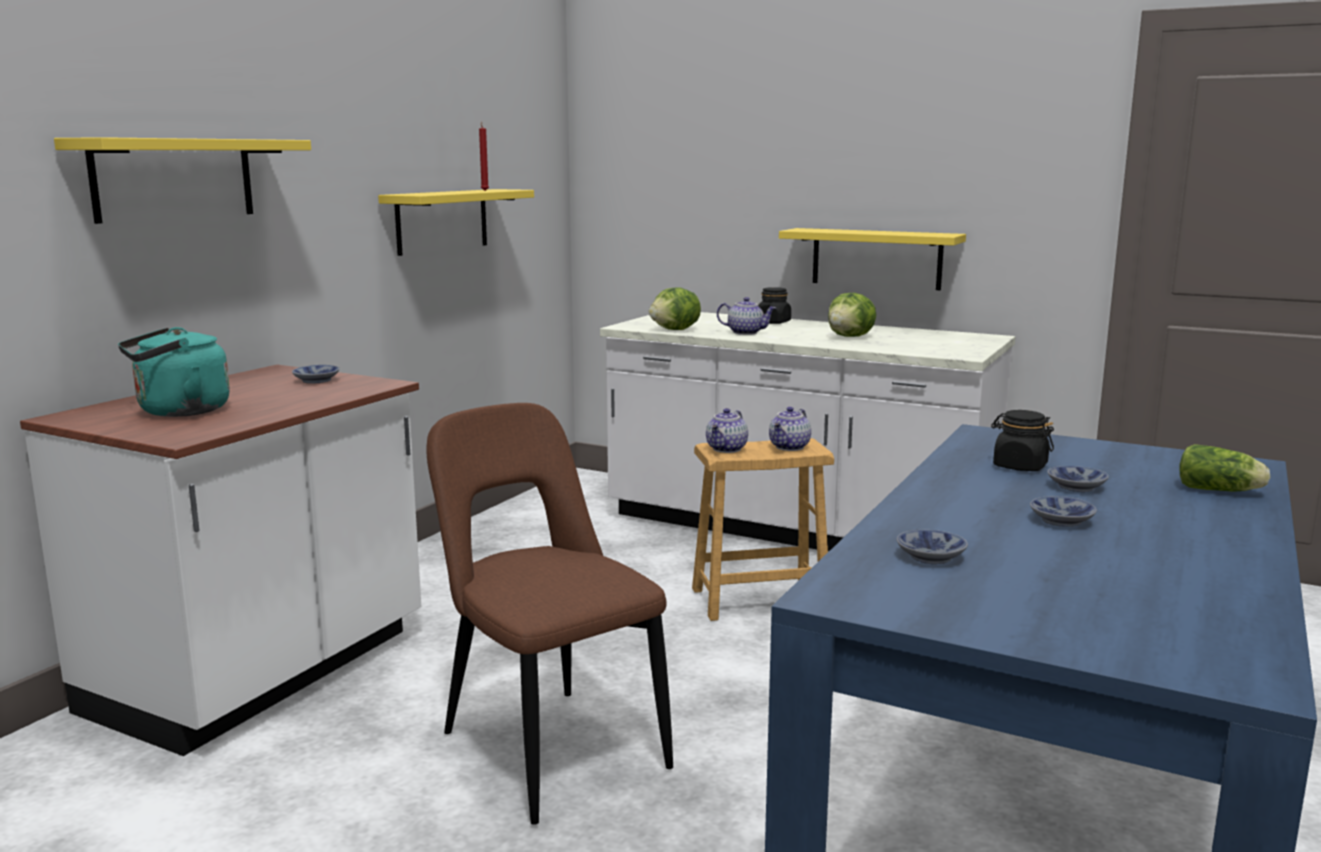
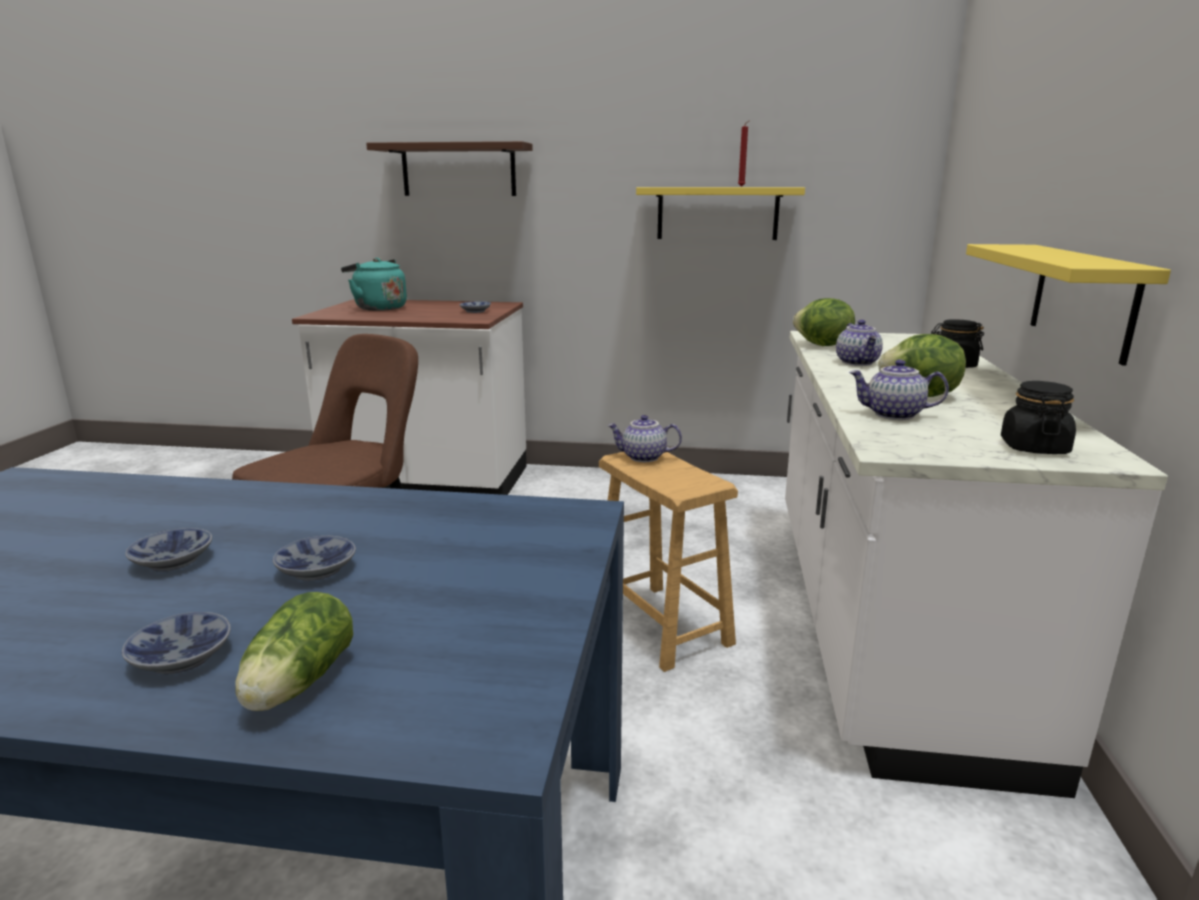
camera: 70 degrees right, 5 degrees up
(174, 179) = (458, 170): yellow shelf -> brown shelf
(790, 447) = (679, 480): teapot -> teapot (893, 415)
(933, 557) = (84, 507): bowl -> bowl (180, 660)
(1019, 466) = (412, 536): black jar -> black jar (1033, 448)

